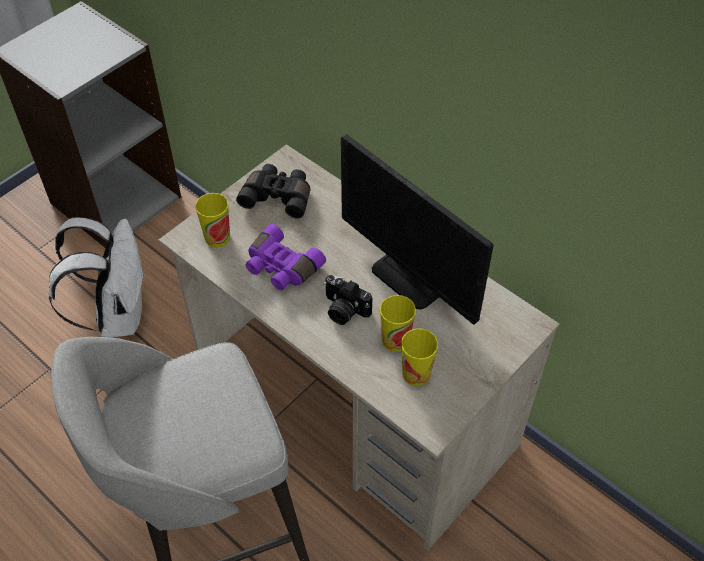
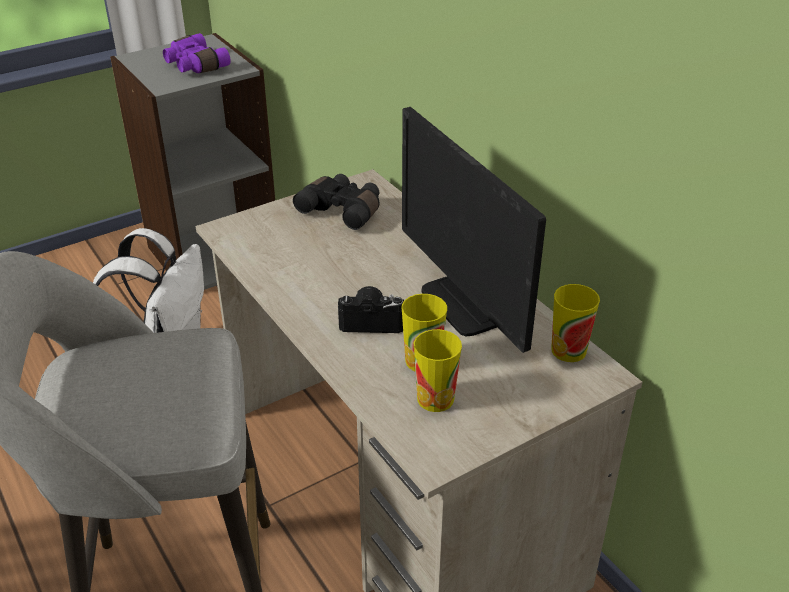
camera: 15 degrees right, 15 degrees down
(217, 237) = (259, 234): cup -> cup (568, 350)
(281, 268) = (316, 271): purple binoculars -> purple binoculars (194, 65)
(344, 310) = (372, 321): camera -> camera turned 135 degrees clockwise

